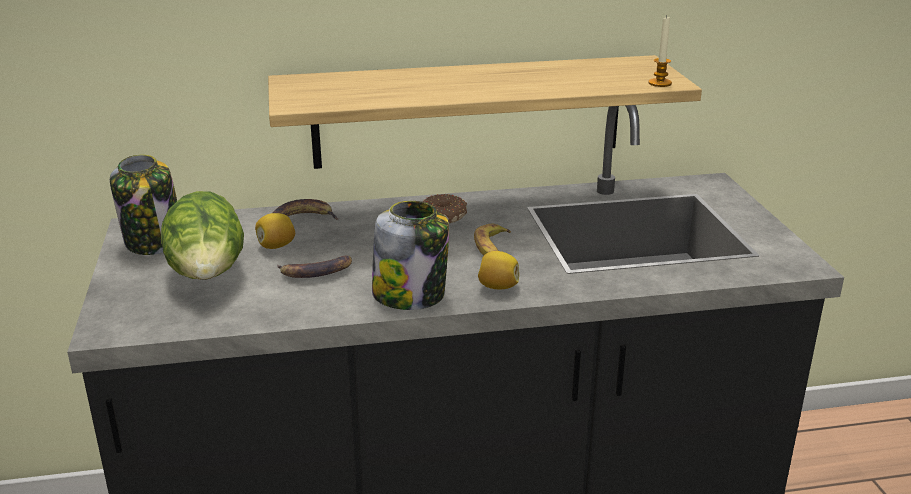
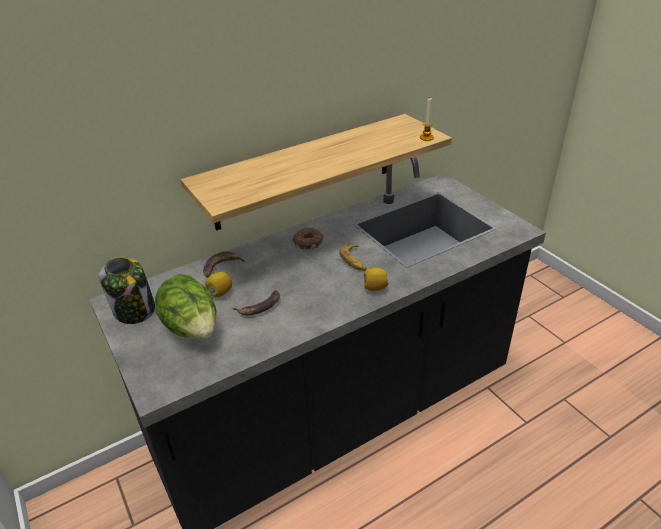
camera: 20 degrees left, 10 degrees up
(410, 295) = (329, 308): jar -> none

